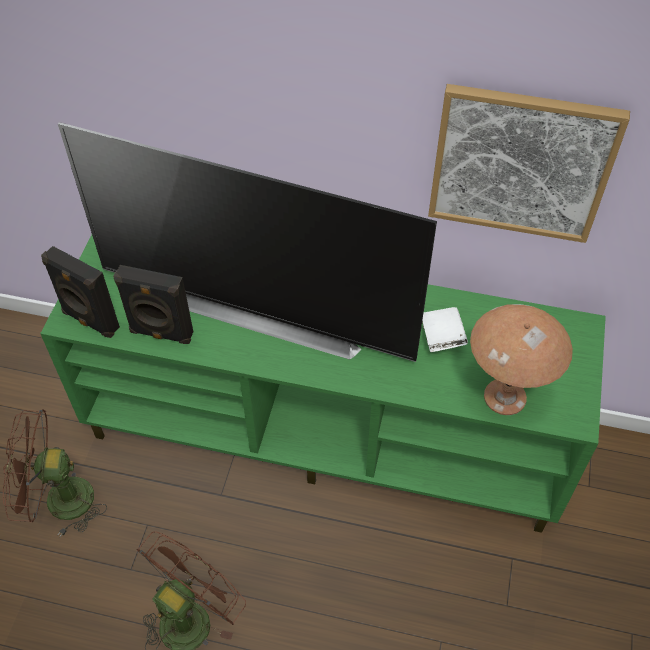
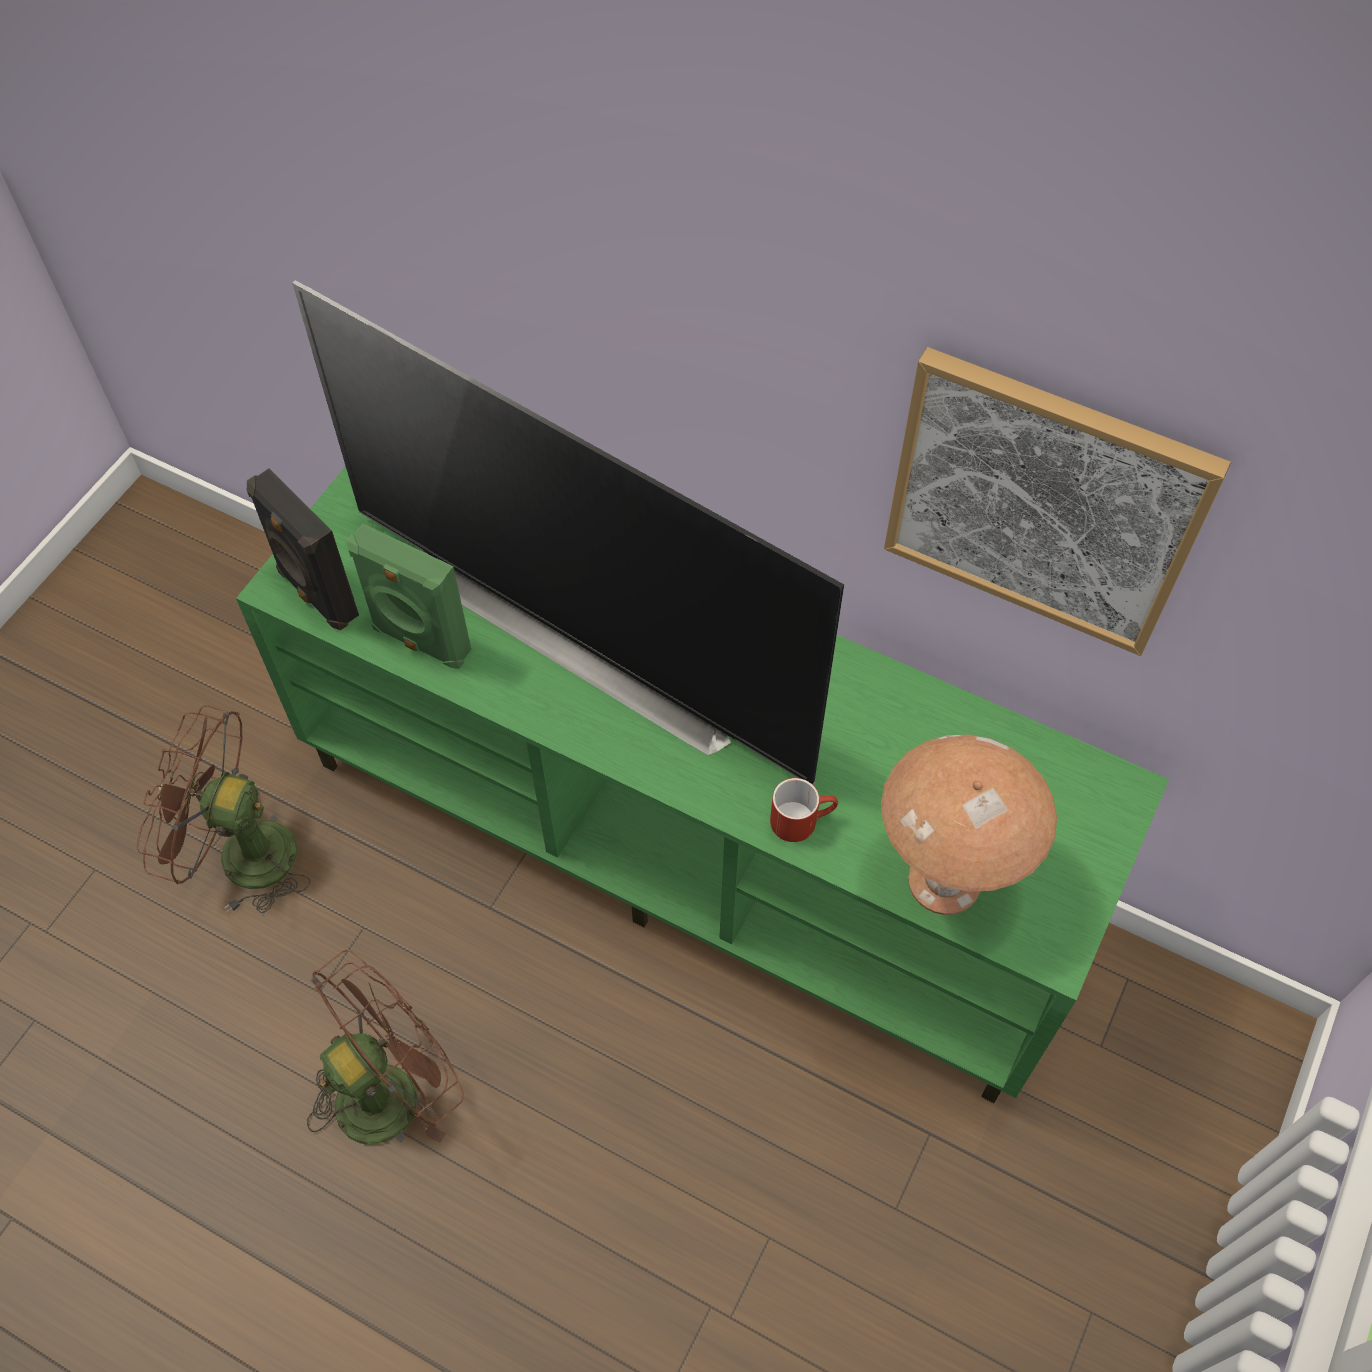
camera: 15 degrees right, 5 degrees up
(161, 334) = (420, 641): black speaker -> green speaker
(415, 382) = (802, 819): none -> red mug
(441, 337) = (872, 753): white book -> none

